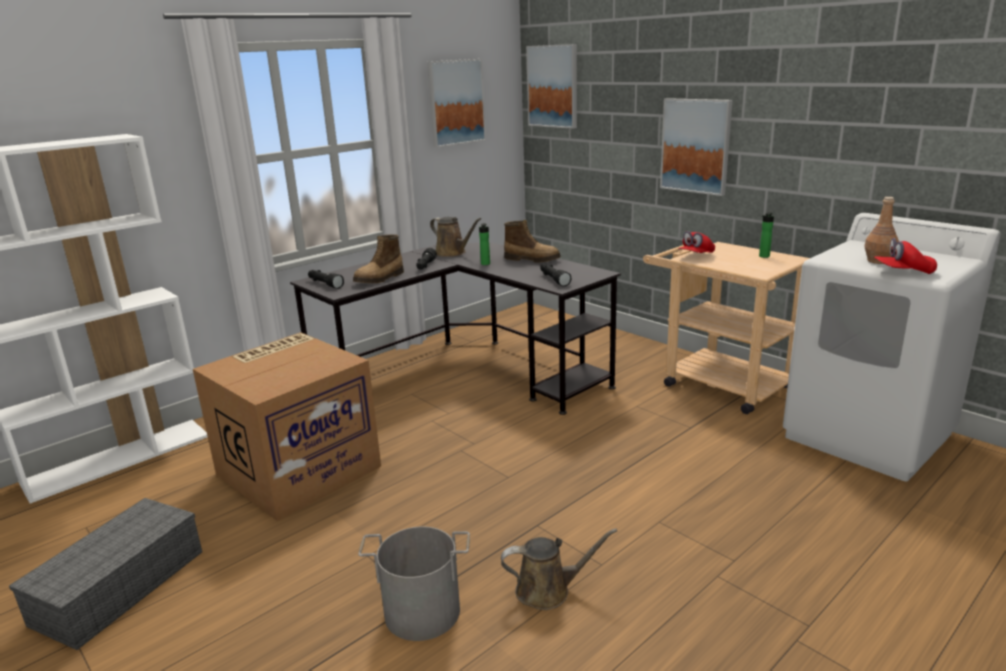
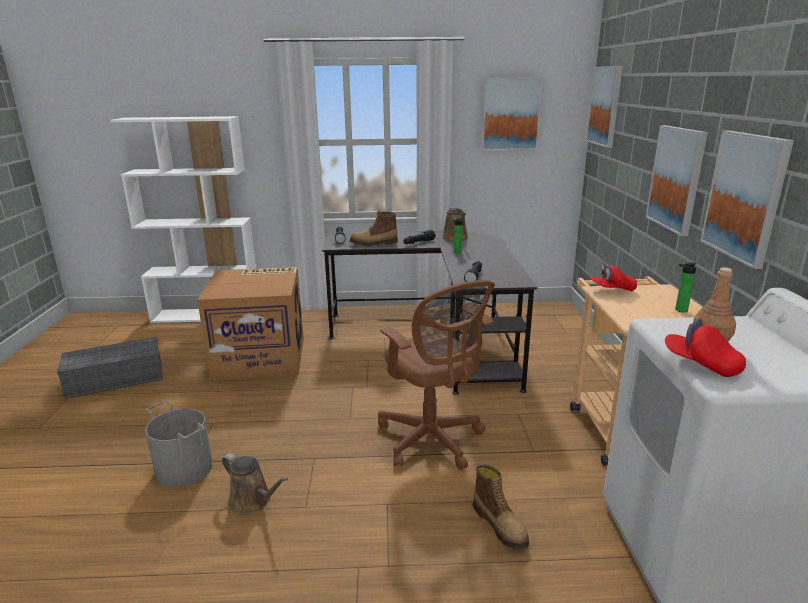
camera: 40 degrees right, 0 degrees up
(532, 259) = (496, 258): boot -> boot (500, 525)
(609, 457) = (432, 440): none -> brown office chair
(795, 149) = (745, 196): none -> picture

